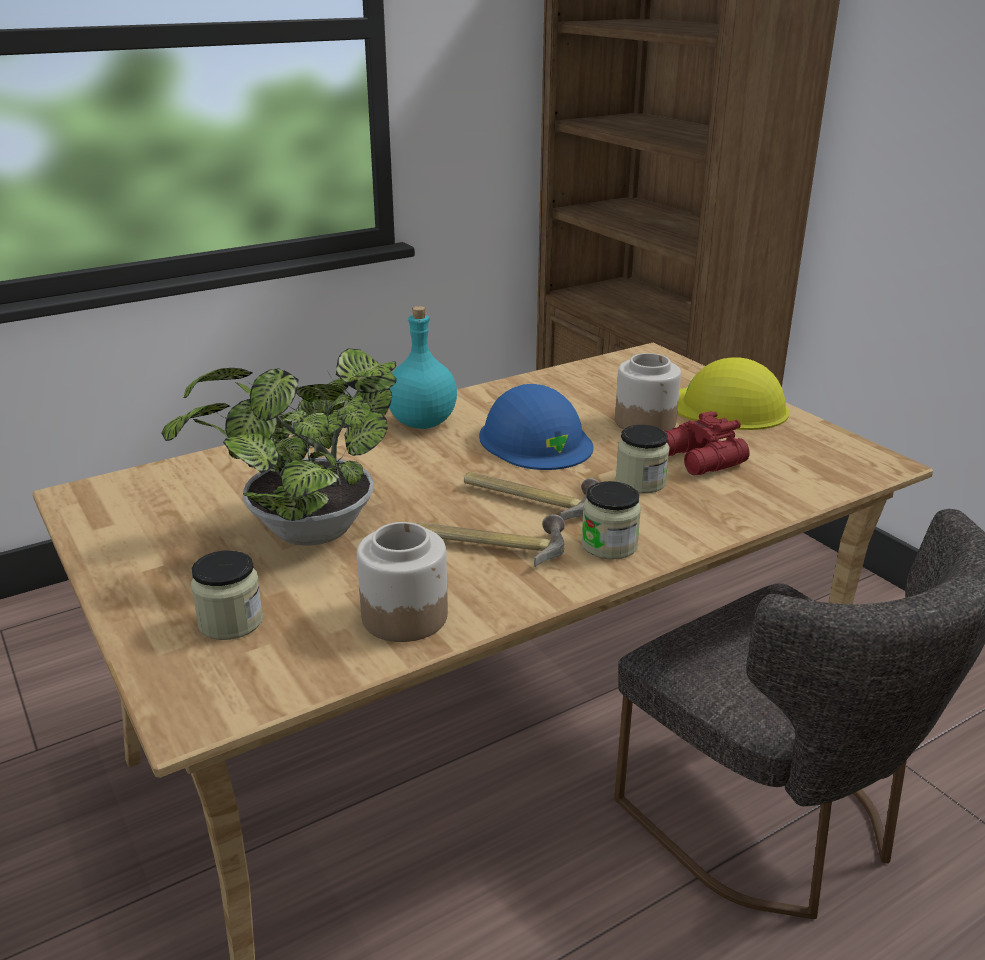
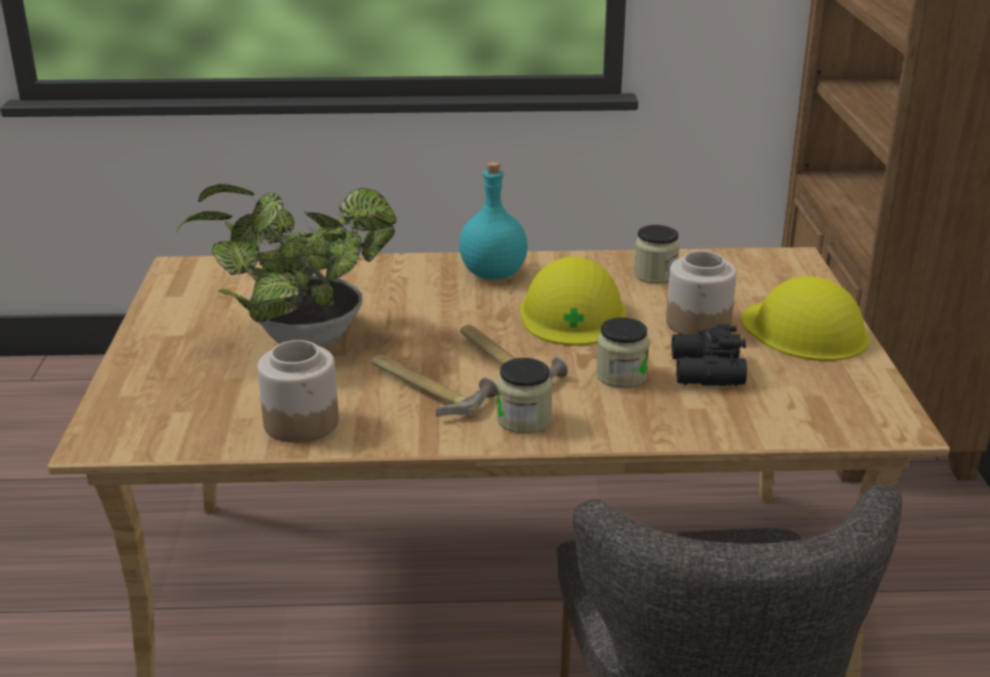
camera: 30 degrees right, 0 degrees up
(231, 622) = (184, 388): jar -> jar (655, 275)
(535, 440) = (573, 314): blue hard hat -> yellow hard hat
(699, 460) = (705, 372): red binoculars -> black binoculars

